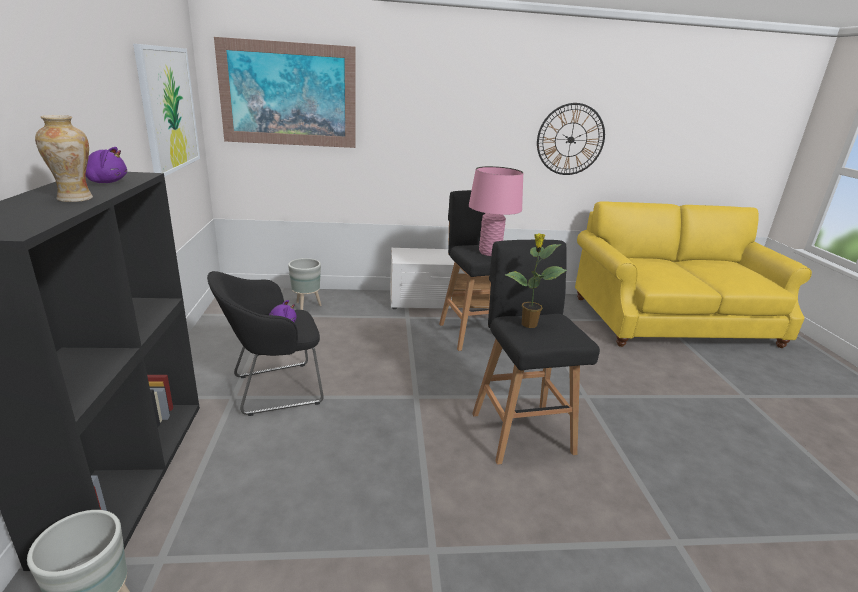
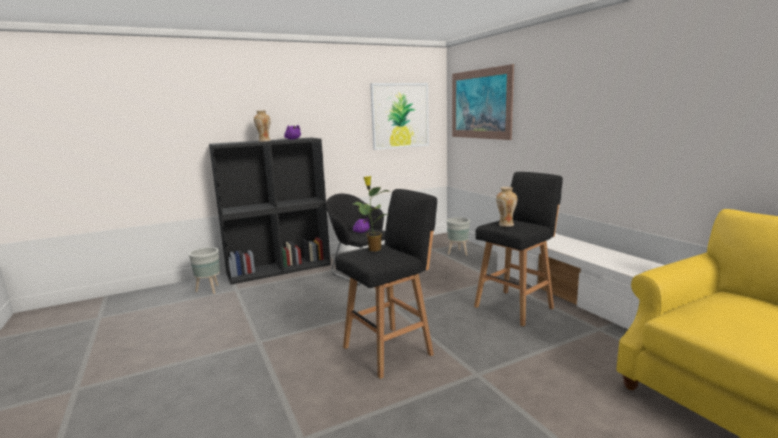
camera: 70 degrees right, 10 degrees down
(489, 252) = (505, 225): pink table lamp -> vase
(570, 139) = (703, 128): wall clock -> none

